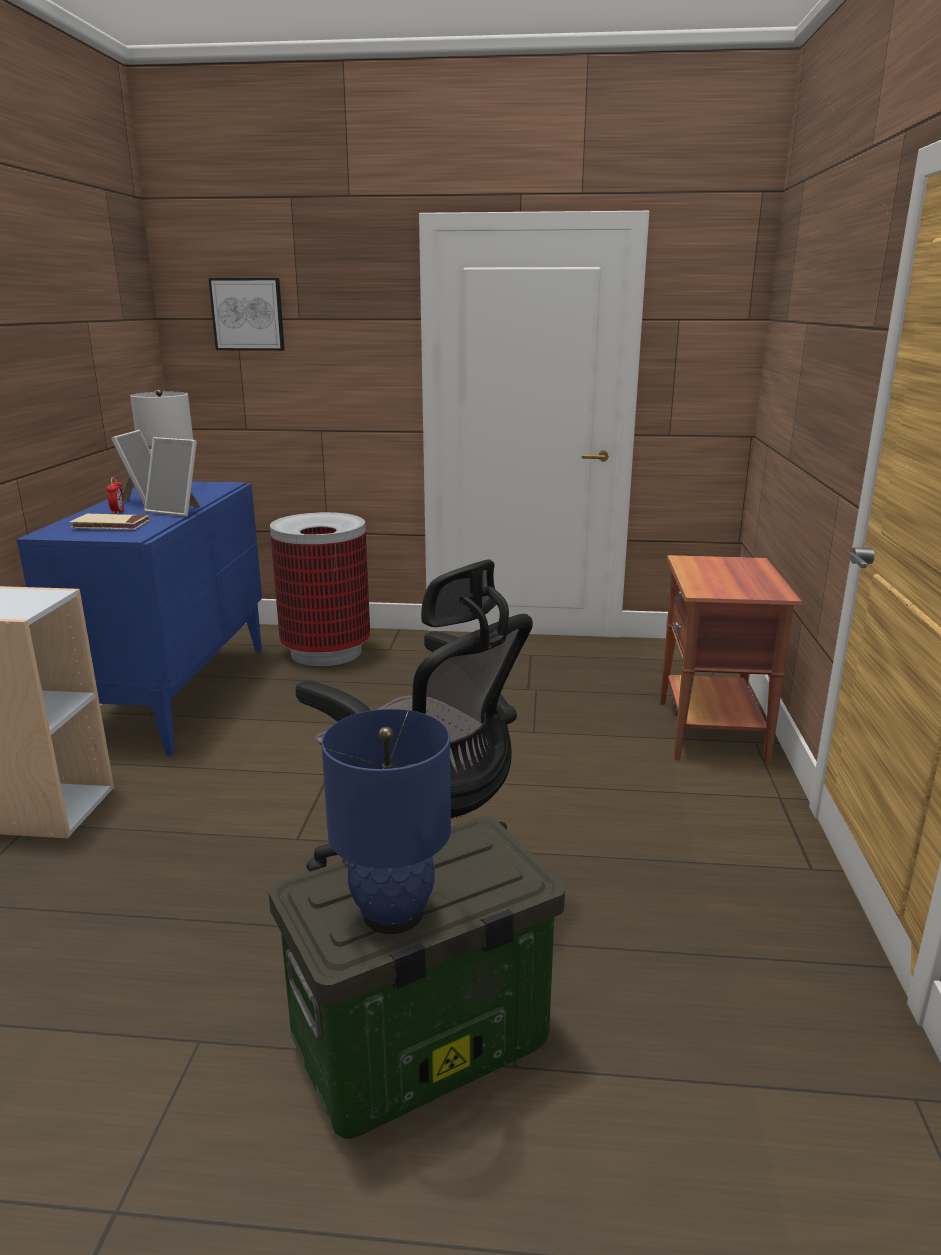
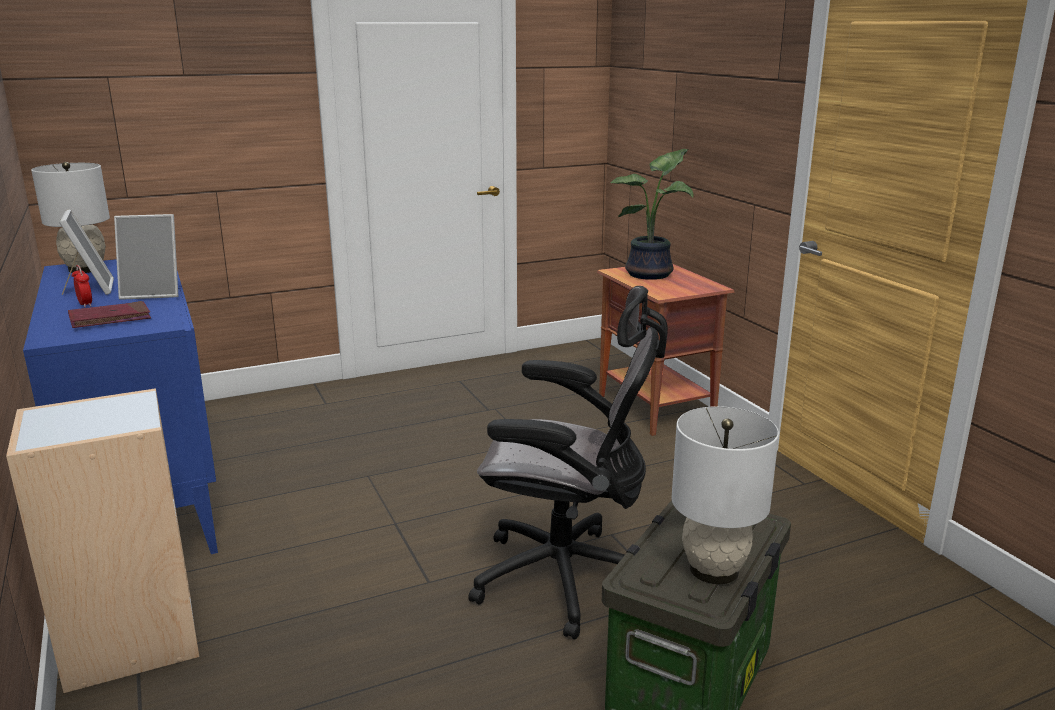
camera: 30 degrees left, 0 degrees up
(110, 525) = (110, 319): beige book -> red book
(248, 314) = (123, 72): picture -> none
(326, 652) = (265, 420): trash can -> none
(393, 913) = (714, 570): blue table lamp -> white table lamp
(723, 569) = (652, 274): none -> potted plant

